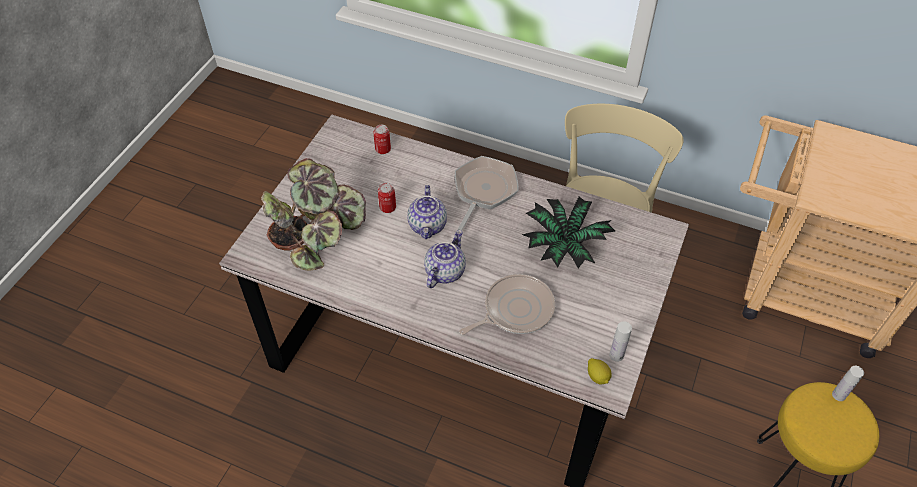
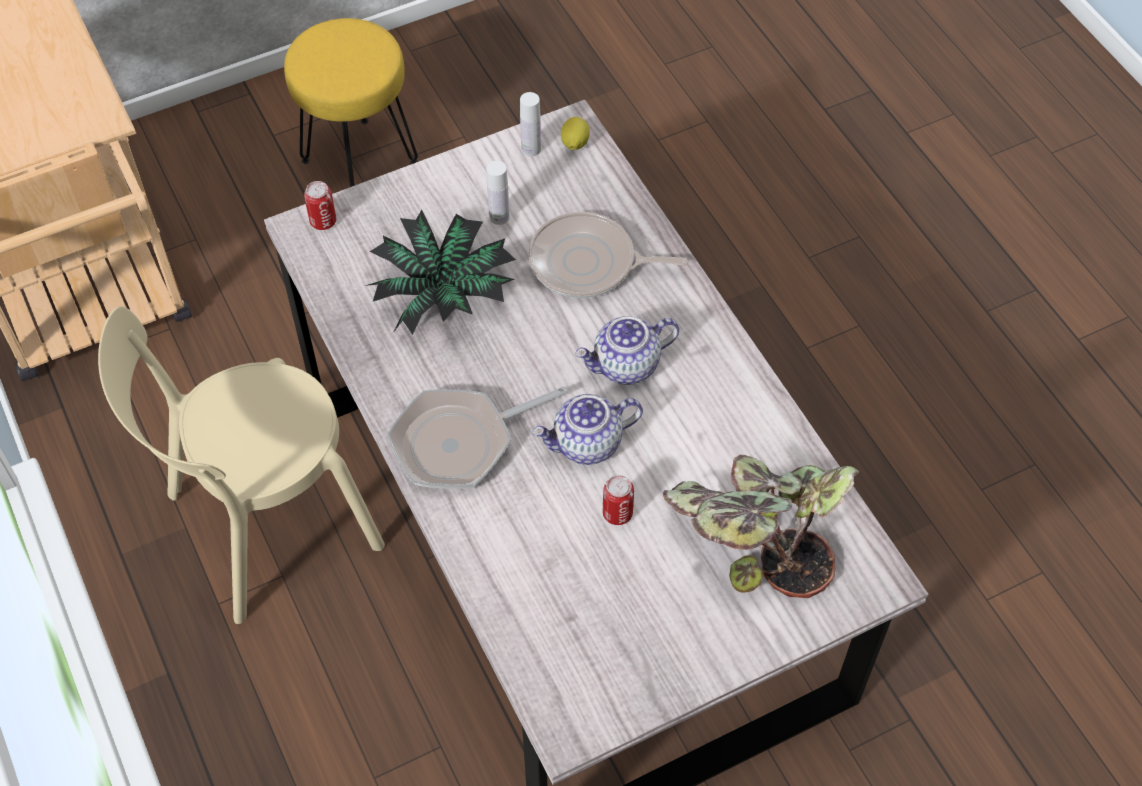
camera: 140 degrees left, 5 degrees up
(383, 149) = (533, 628): can -> can (323, 221)
(428, 226) = (587, 444): teapot -> teapot turned 150 degrees counterclockwise
(838, 395) = (304, 67): white bottle -> white bottle (499, 217)

